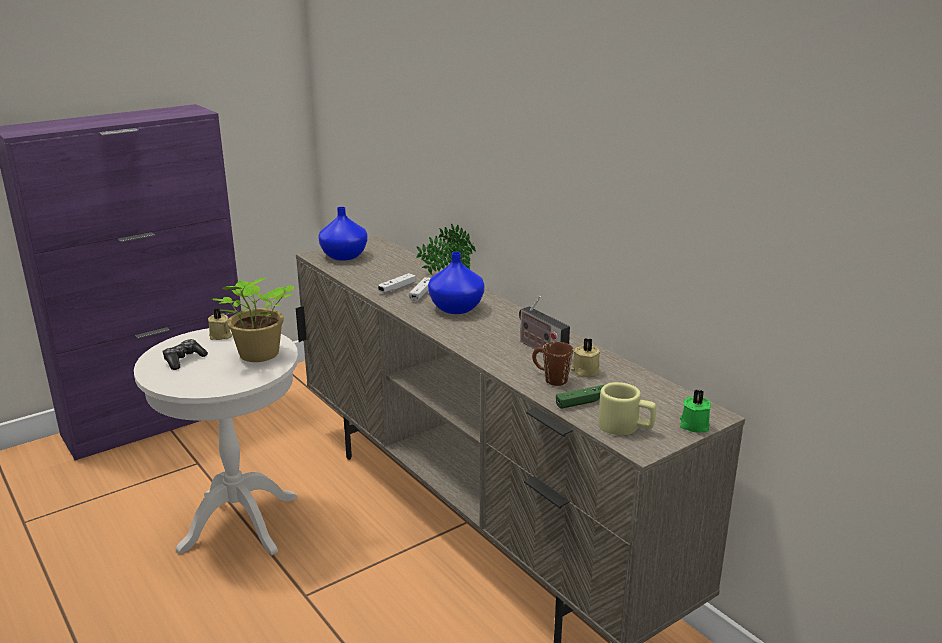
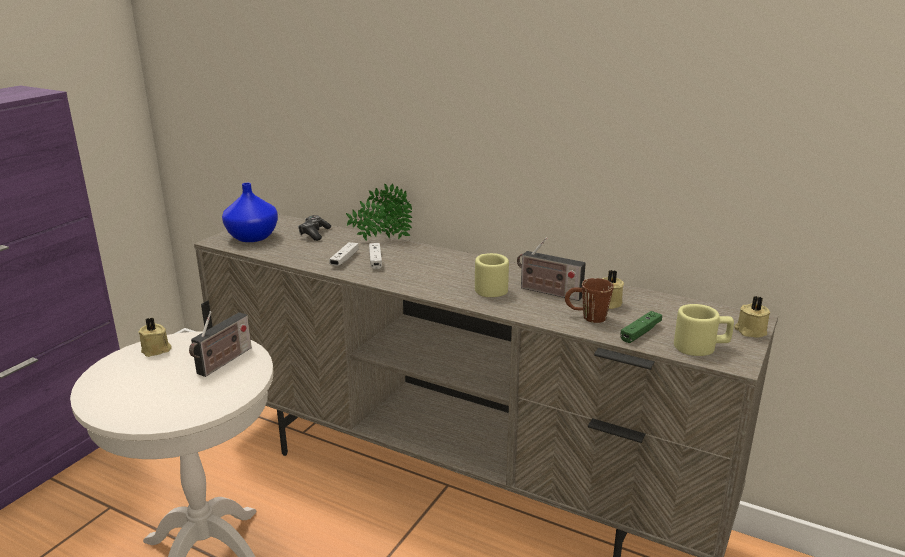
camera: 25 degrees left, 0 degrees up
(184, 360) = (134, 387): game controller -> game controller (314, 234)
(258, 355) = (223, 362): potted plant -> radio
(457, 308) = (426, 268): blue vase -> none
(492, 335) = (488, 288): none -> beige mug
(694, 425) = (750, 331): green candle -> beige candle

